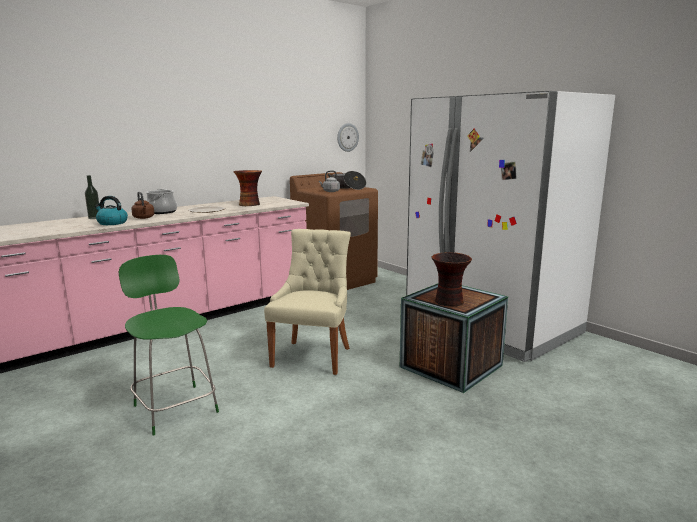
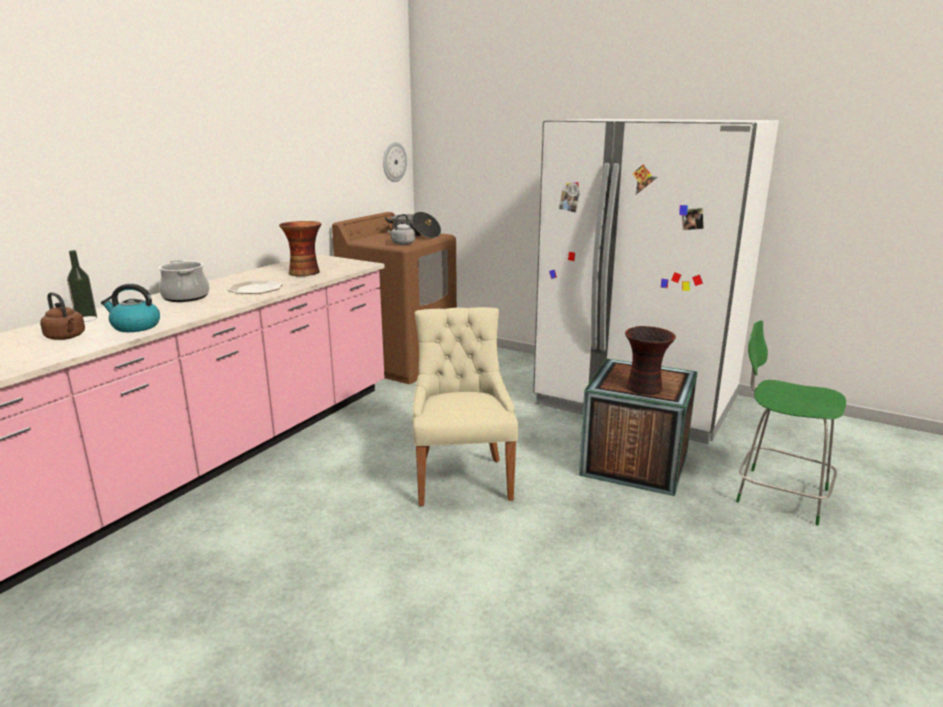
camera: 20 degrees left, 5 degrees up
(144, 218) = (174, 311): brown kettle -> brown kettle (66, 337)
(174, 407) = (337, 593): green chair -> green chair (778, 494)

